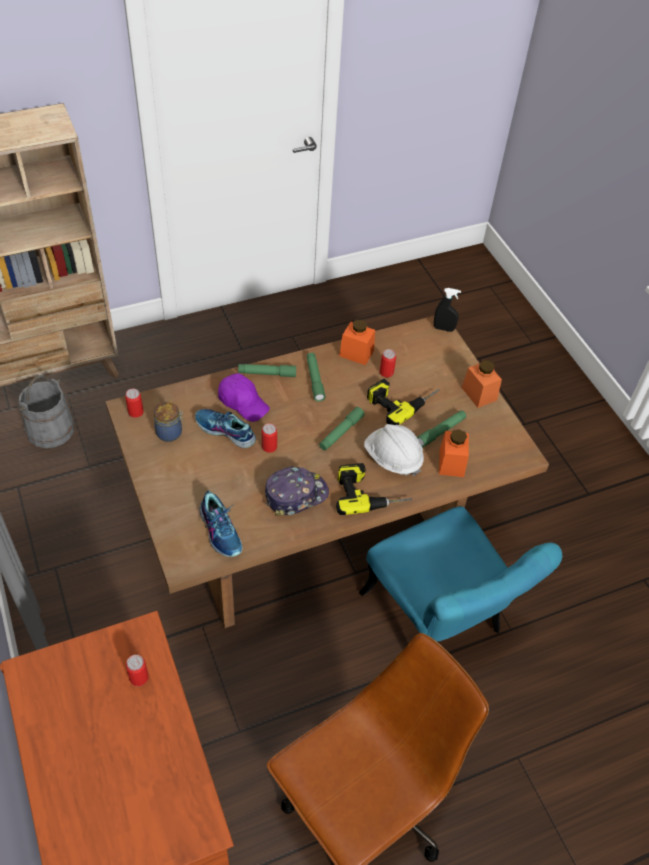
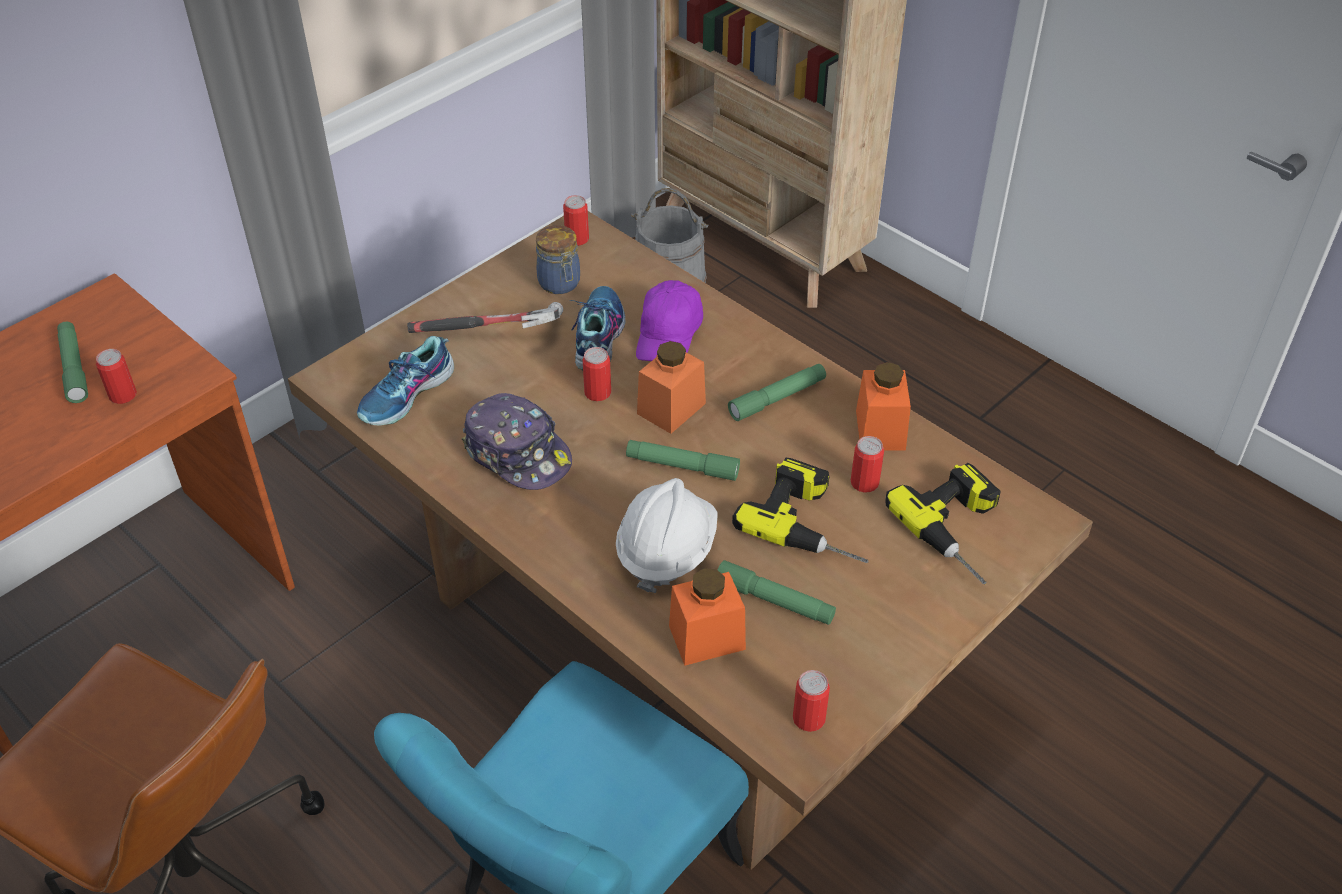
camera: 70 degrees right, 5 degrees down
(194, 477) = (491, 335): none -> hammer
(267, 373) = (749, 340): green flashlight -> green flashlight (74, 368)
(370, 491) = (575, 542): power drill -> power drill (963, 531)
(443, 328) = (1046, 531): black spray bottle -> none
(479, 394) = (913, 633): orange jar -> orange jar (671, 408)
(509, 445) = (808, 718): none -> can

